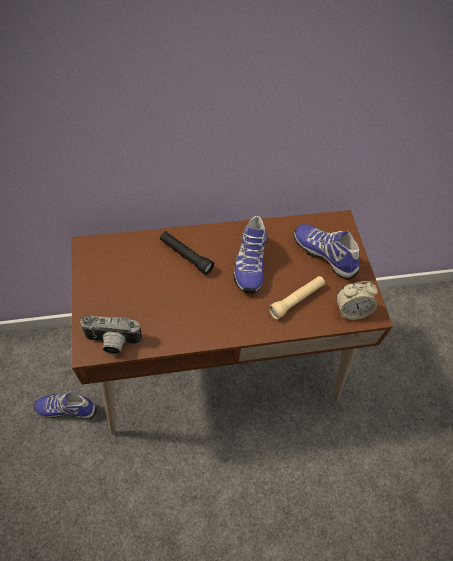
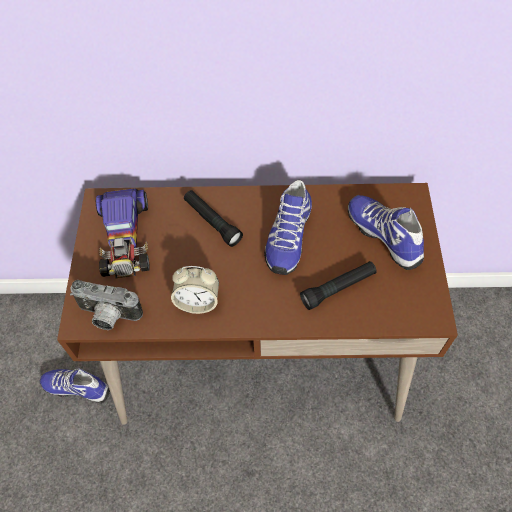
camera: 15 degrees right, 0 degrees up
(114, 275) = (125, 237): none -> toy car
(296, 300) = (338, 288): beige flashlight -> black flashlight
(351, 310) = (406, 308): alarm clock -> alarm clock (198, 301)

